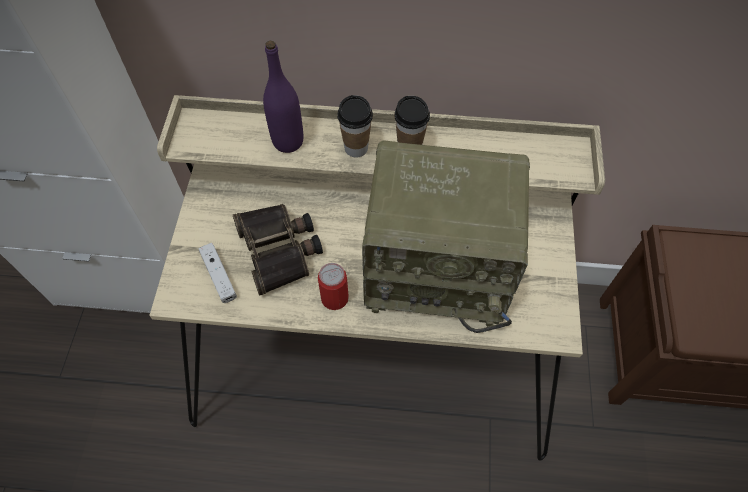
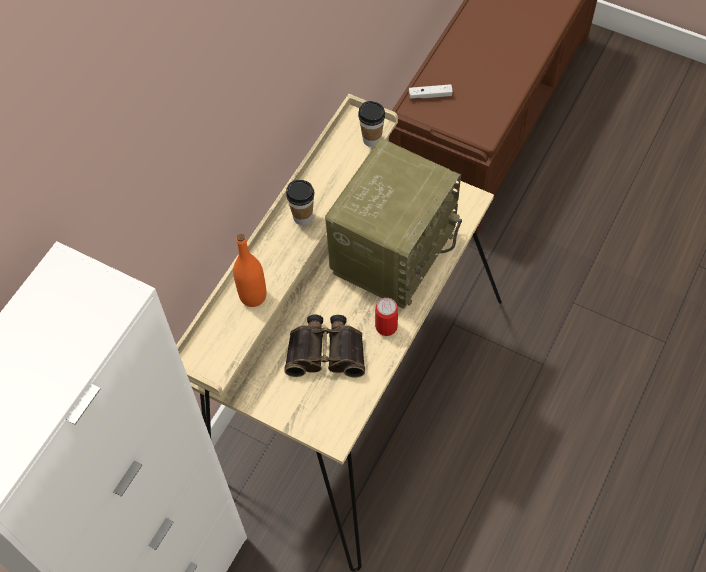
camera: 65 degrees left, 0 degrees up
(219, 276) = (330, 401): white game controller -> white game controller (430, 95)
(288, 141) = (253, 296): purple bottle -> orange bottle
(356, 148) = (284, 251): cup -> cup (372, 139)

